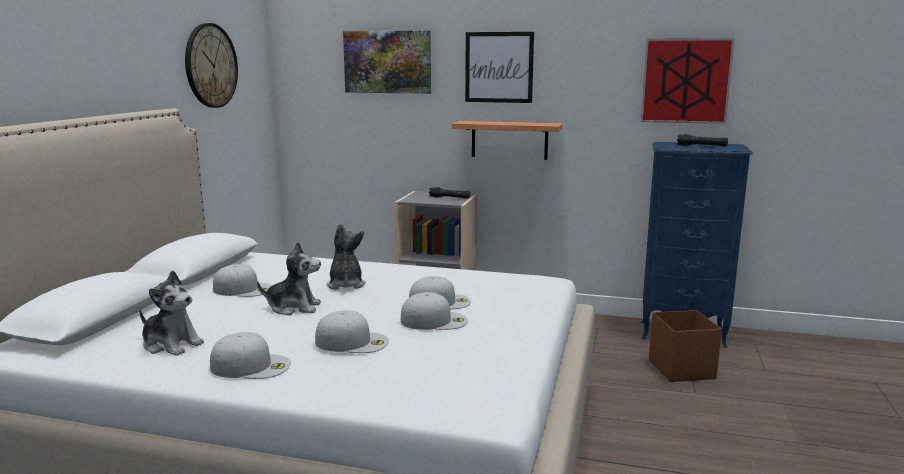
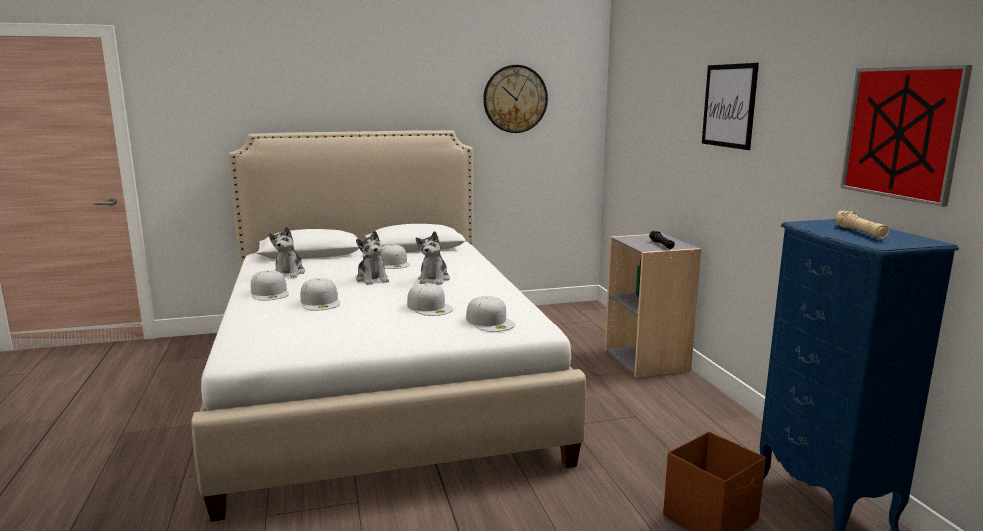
camera: 60 degrees right, 0 degrees up
(345, 284) = (434, 279): plush toy -> plush toy turned 135 degrees clockwise
(387, 62) = (660, 98): picture -> none
(434, 320) = (386, 313): white cap -> white cap (490, 322)
(509, 140) = (729, 192): shelf -> none
(701, 146) = (860, 232): black flashlight -> beige flashlight

